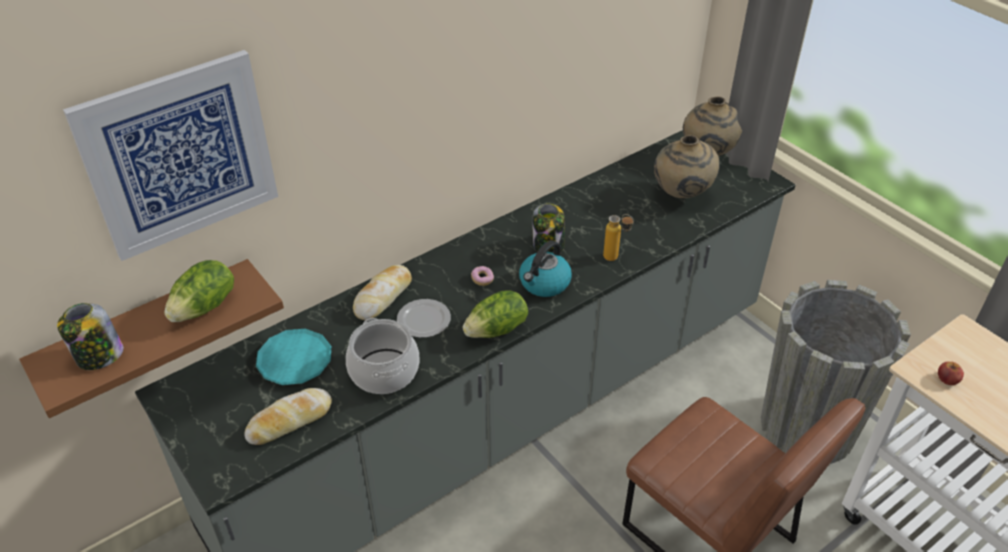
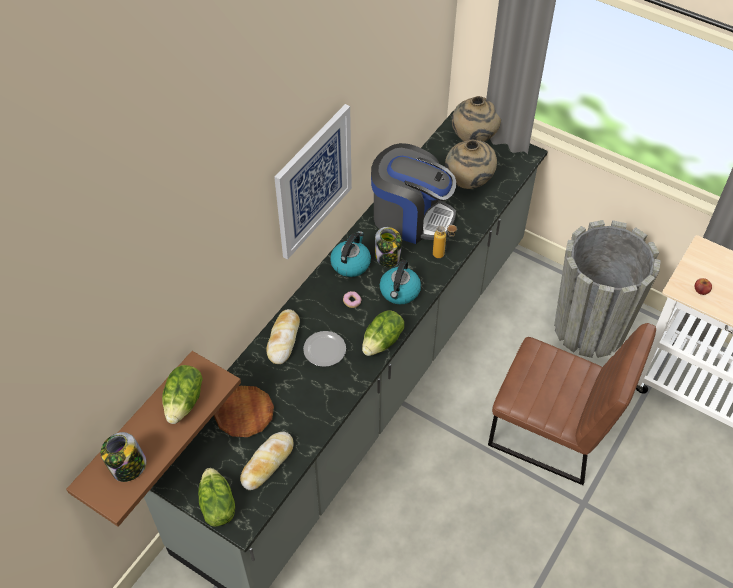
camera: 20 degrees left, 10 degrees up
(180, 155) = (153, 301): picture -> picture (313, 181)
(204, 450) = (217, 506): none -> lettuce
(295, 360) = (244, 413): turquoise plate -> brown plate
(383, 371) = (316, 401): cooking pot -> none
(501, 241) = (350, 263): none -> kettle
(596, 212) = (411, 217): none -> coffee machine

